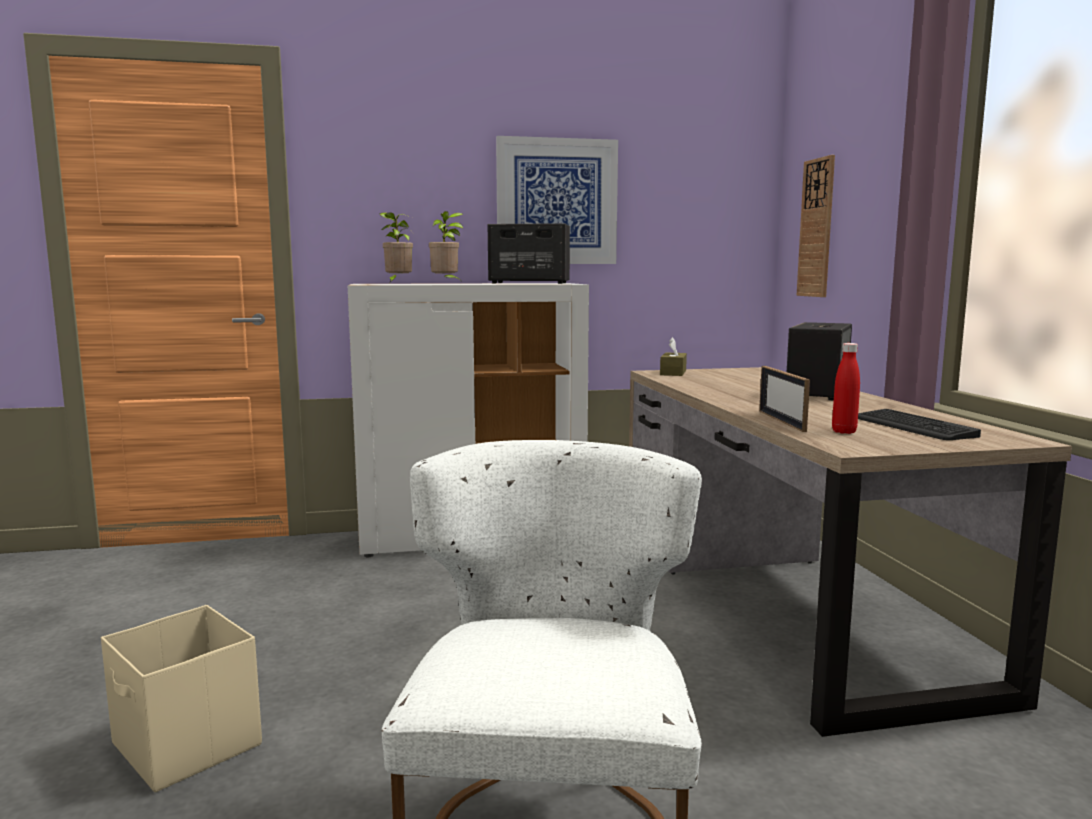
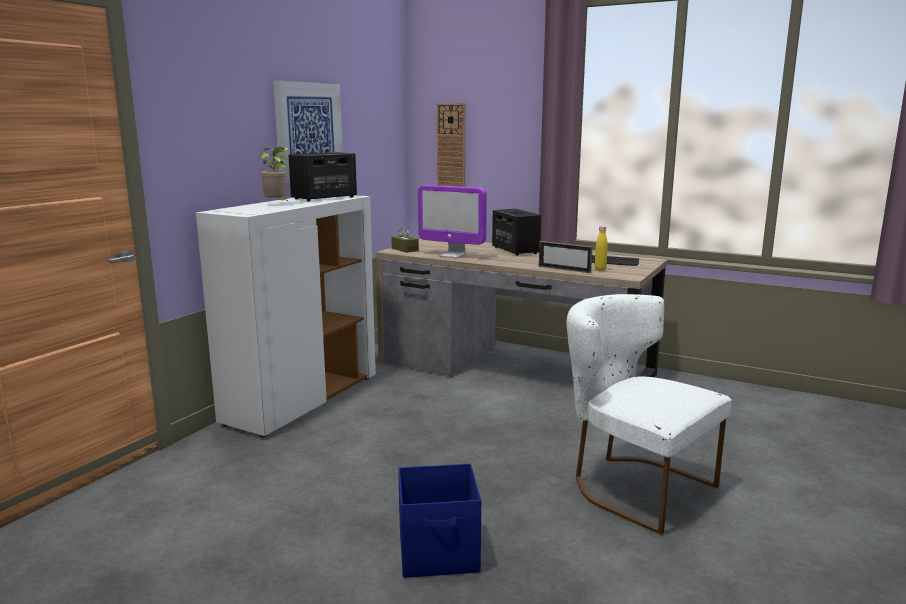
camera: 50 degrees left, 5 degrees up
(187, 746) = (440, 554): beige storage box -> blue storage box
(397, 283) = (237, 208): potted plant -> none
(698, 385) = (452, 255): none -> monitor
(844, 431) = (600, 269): red bottle -> yellow bottle

